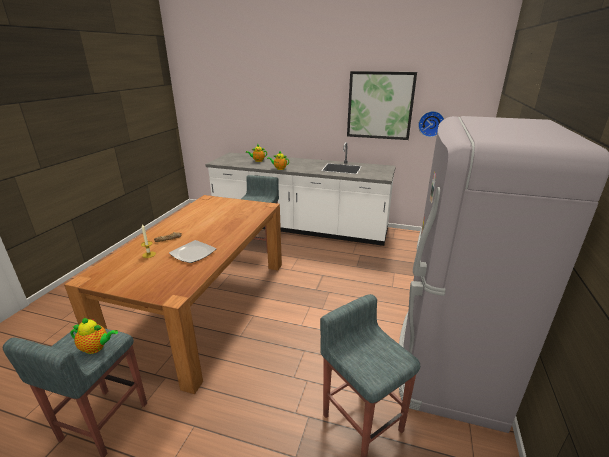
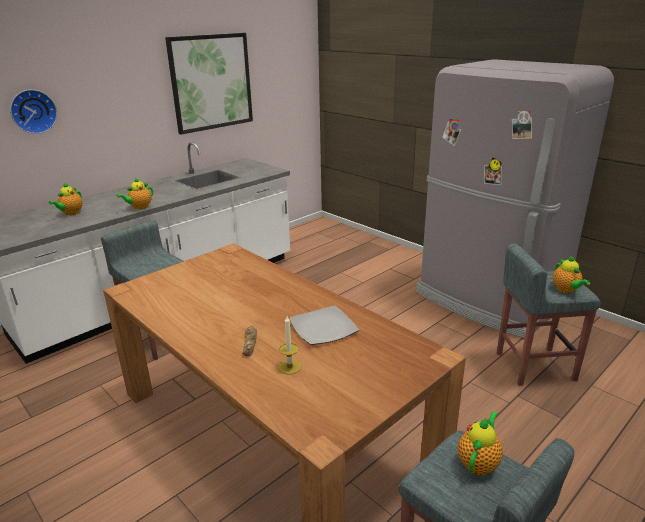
camera: 60 degrees left, 0 degrees up
(366, 364) = (566, 290): none -> teapot
(431, 123) = (268, 95): wall clock -> wall clock (33, 111)

